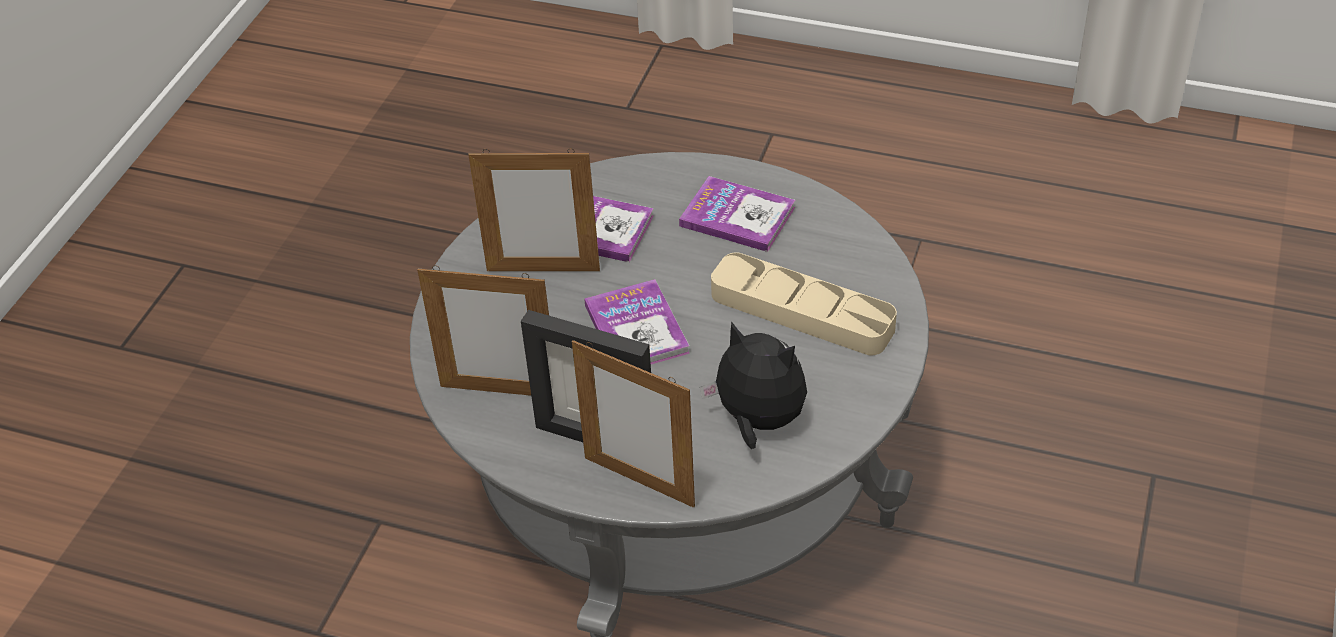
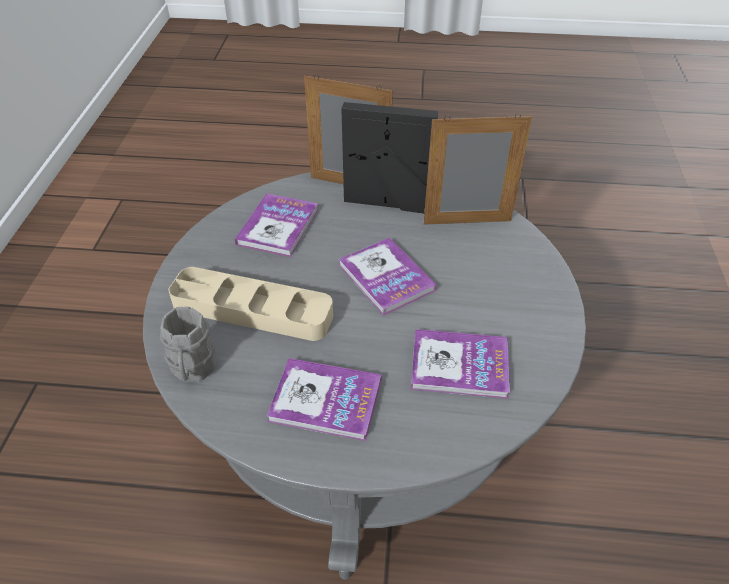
camera: 165 degrees right, 0 degrees up
(543, 270) = (487, 316): picture frame -> none
(758, 421) = (278, 226): plush toy -> book
(867, 259) = (192, 369): none -> grey mug

